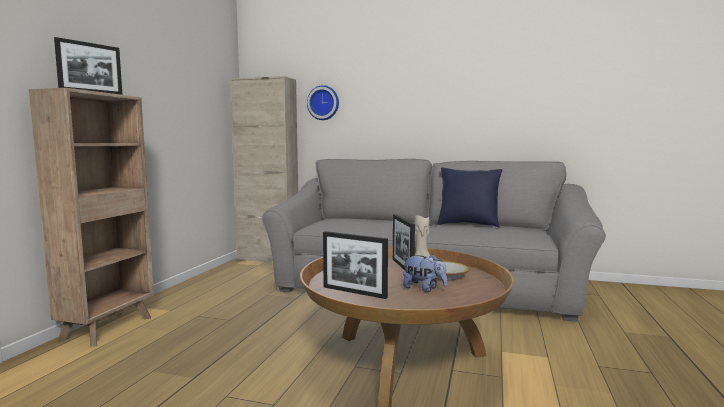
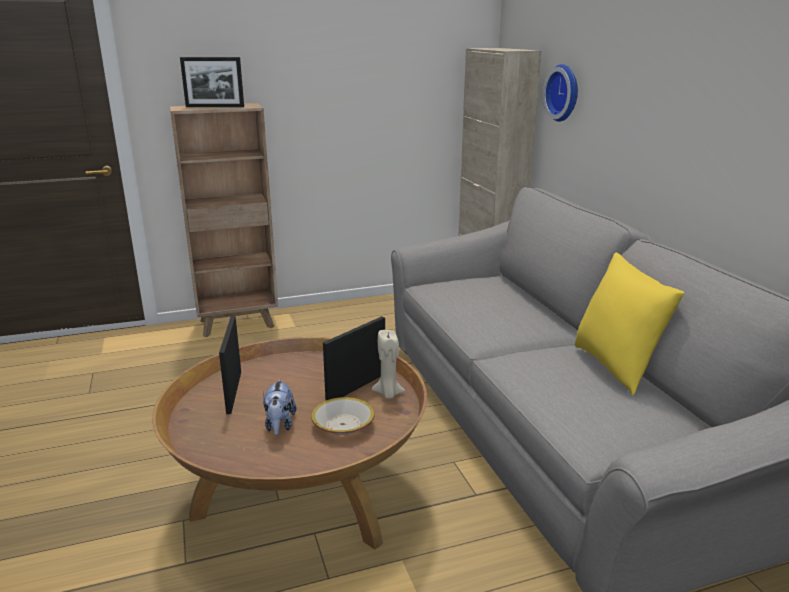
camera: 55 degrees right, 15 degrees up
(468, 224) = (616, 366): blue pillow -> yellow pillow

